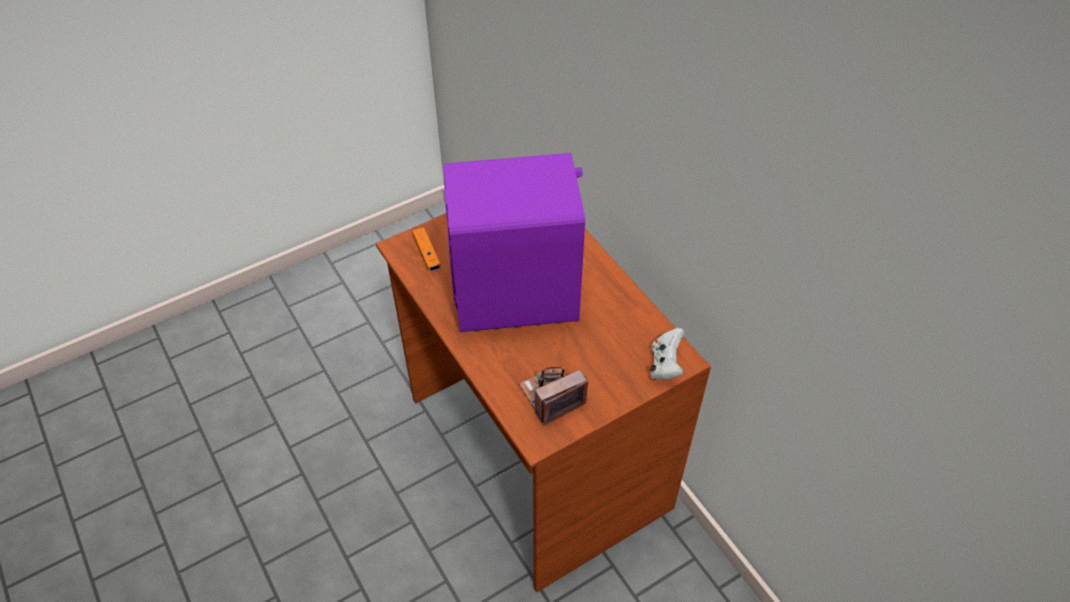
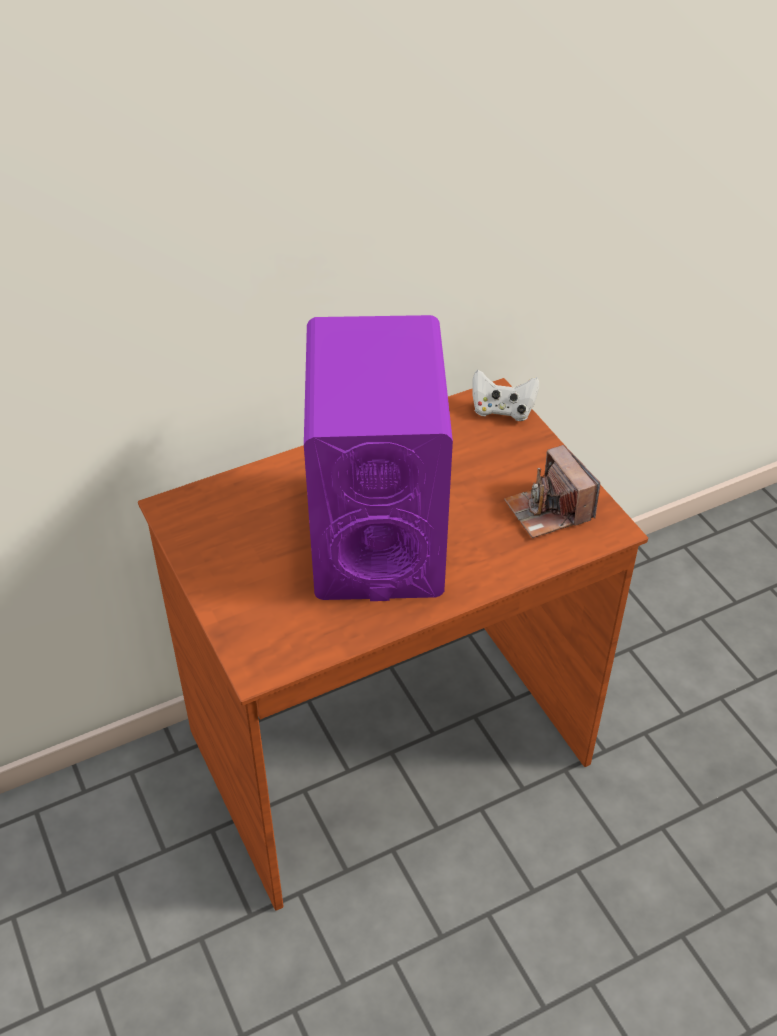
camera: 85 degrees left, 5 degrees down
(427, 254) = (280, 632): orange game controller -> none

